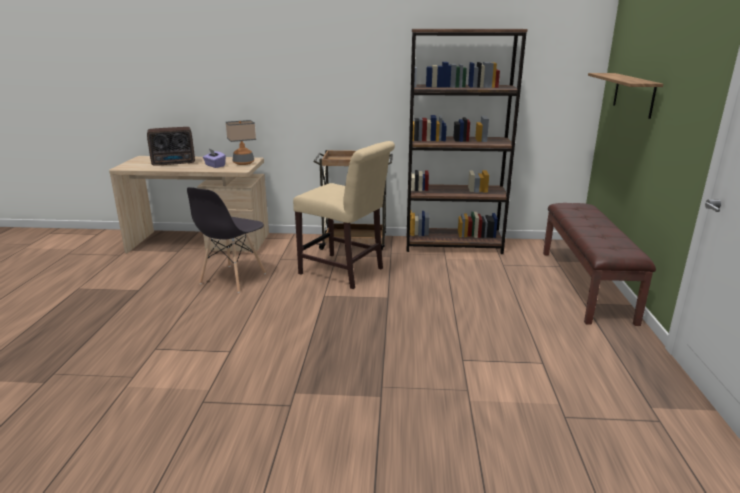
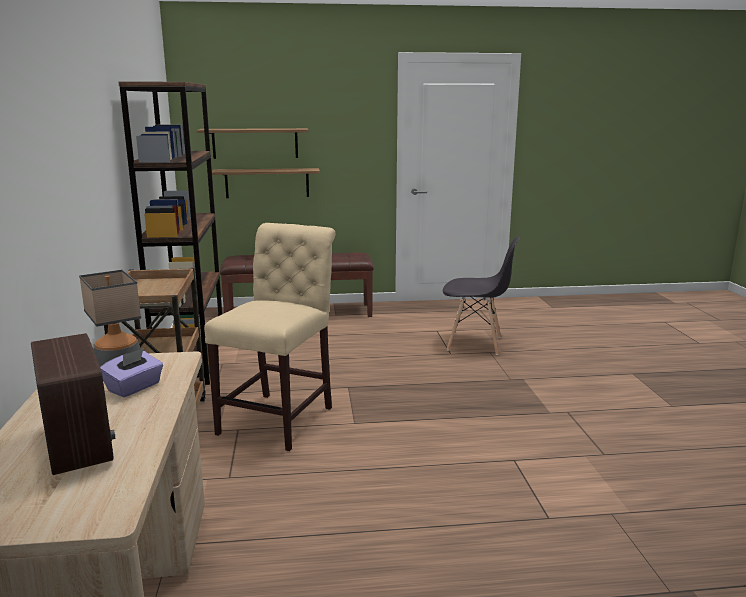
camera: 100 degrees left, 5 degrees down
(232, 279) = (316, 508): grey chair -> grey chair (475, 343)
(630, 141) = (267, 183): none -> shelf

